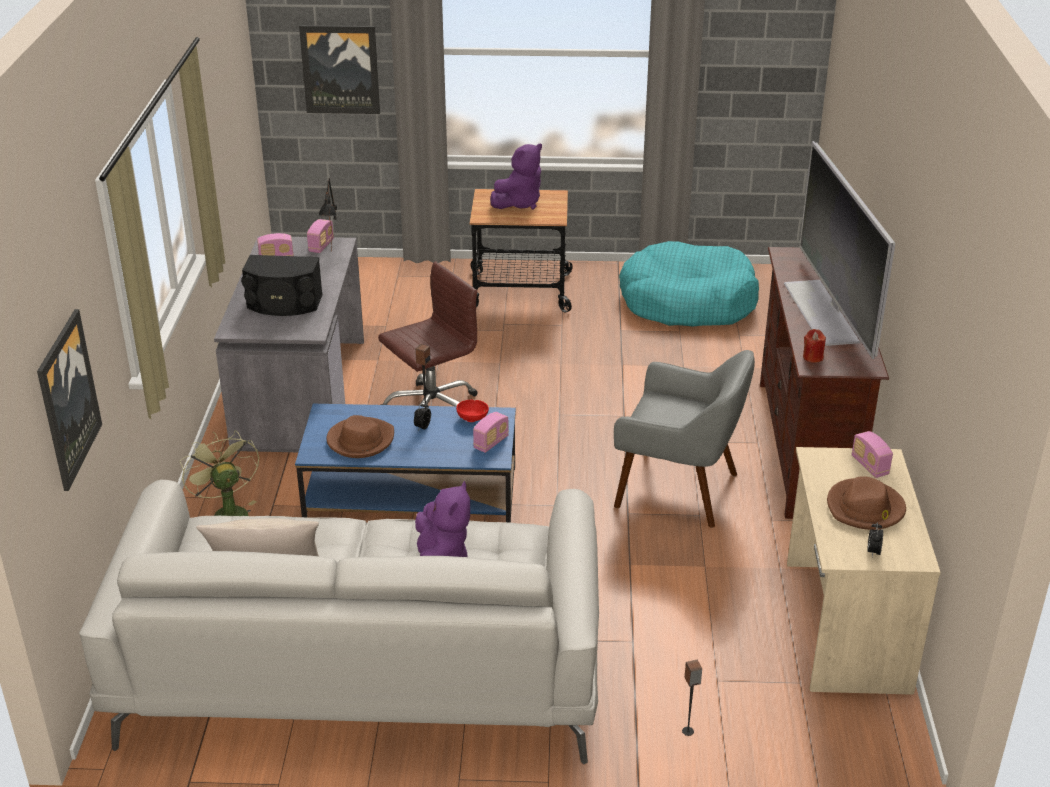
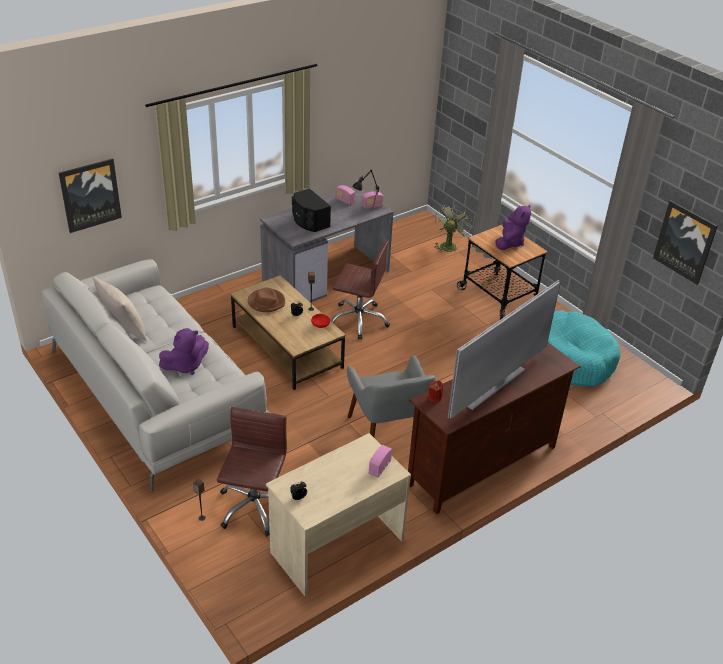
camera: 50 degrees right, 5 degrees up
(226, 513) = (218, 302): green fan -> green fan (448, 245)
(340, 69) = (471, 119): picture -> picture (685, 242)
(411, 495) = (286, 347): blue coffee table -> brown coffee table
(491, 443) = (307, 340): radio -> none
(519, 203) = (510, 243): purple plush toy -> purple plush toy turned 75 degrees counterclockwise
(710, 669) = (254, 507): none -> brown office chair
(865, 508) = (336, 480): brown hat -> none

